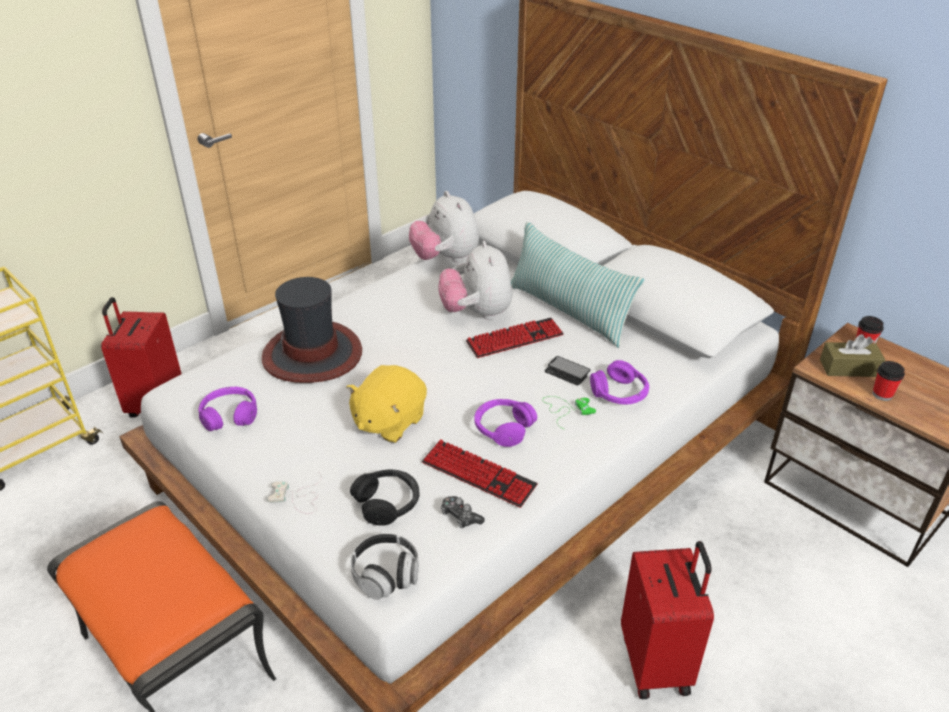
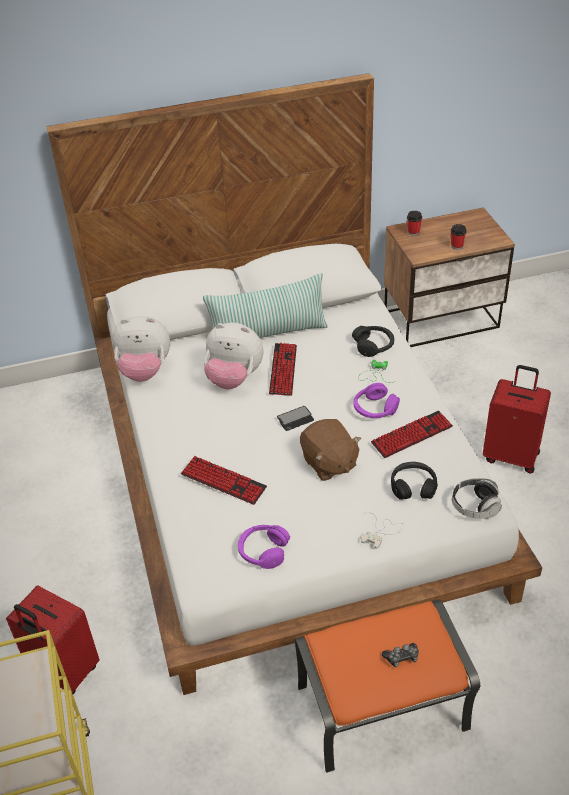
camera: 60 degrees left, 5 degrees up
(313, 354) = (223, 481): hat -> keyboard
(388, 421) = (329, 463): yellow plush toy -> brown plush toy
(460, 516) = (444, 456): game controller -> game controller (401, 657)
(567, 372) = (336, 359): phone -> phone (295, 419)
(619, 393) = (374, 345): purple headphones -> black headphones
(848, 368) = (427, 246): brown tissue box -> none

